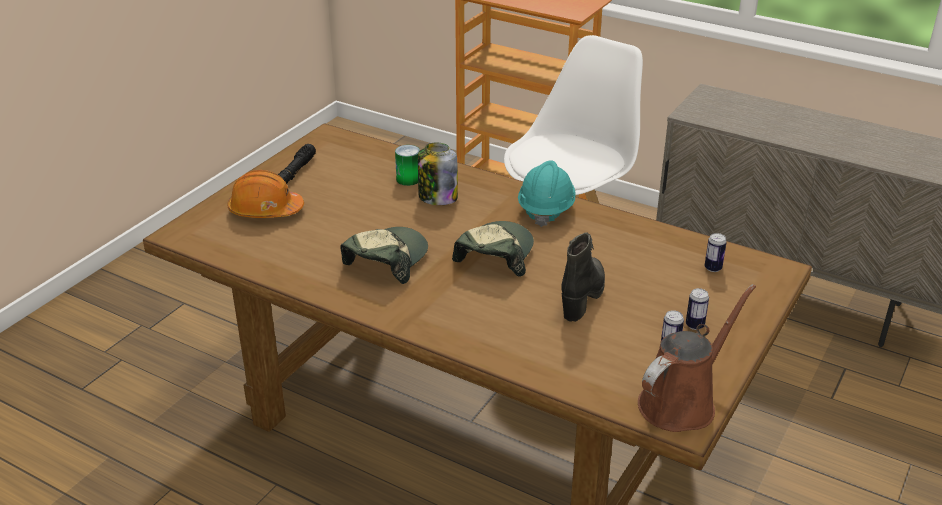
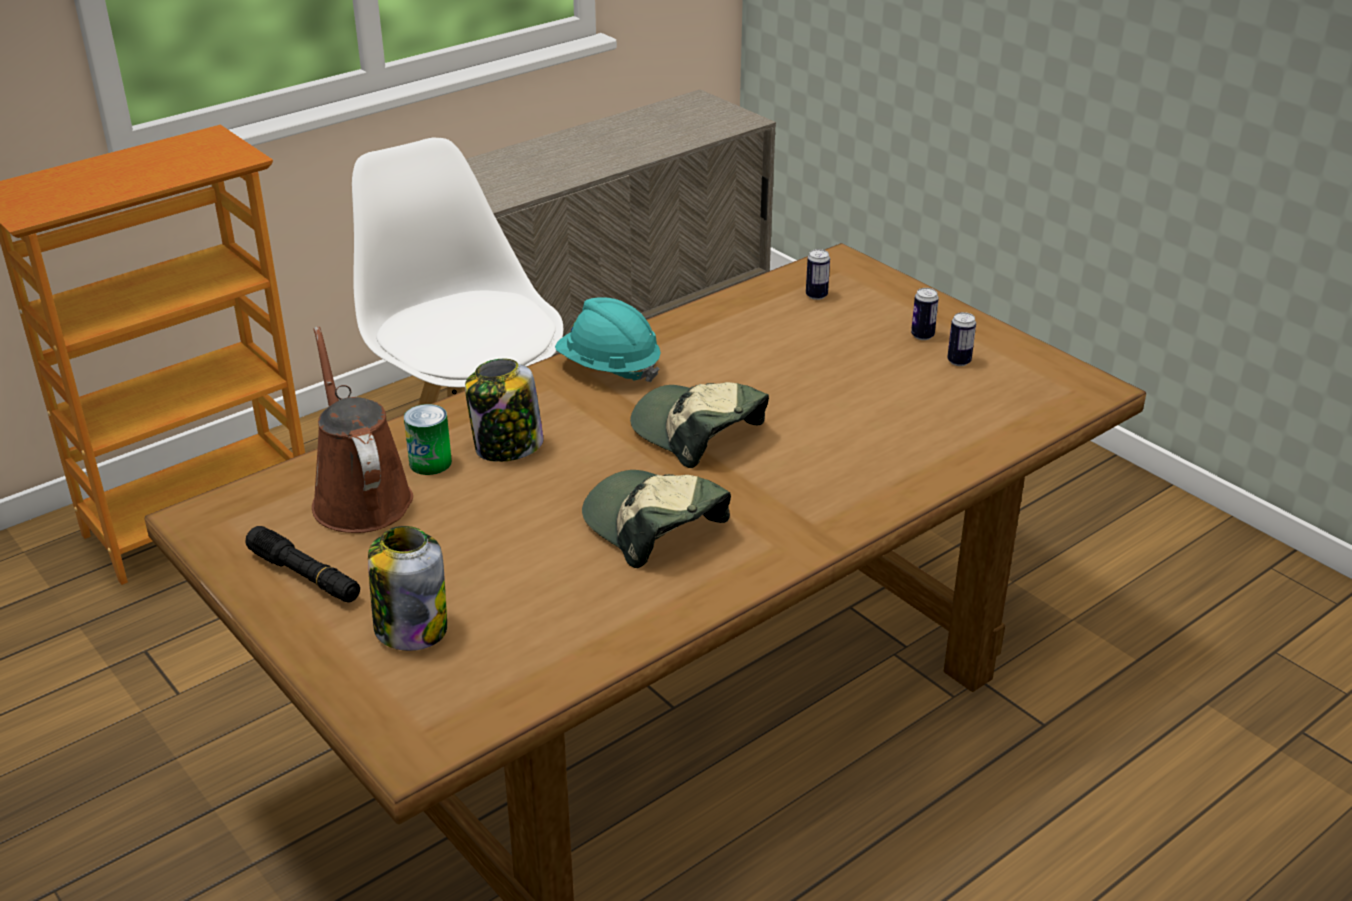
camera: 70 degrees left, 0 degrees up
(265, 210) = (410, 627): orange hard hat -> jar
(583, 296) = (829, 390): black boot -> none
(681, 402) = (1057, 379): brown watering can -> brown watering can (359, 497)

